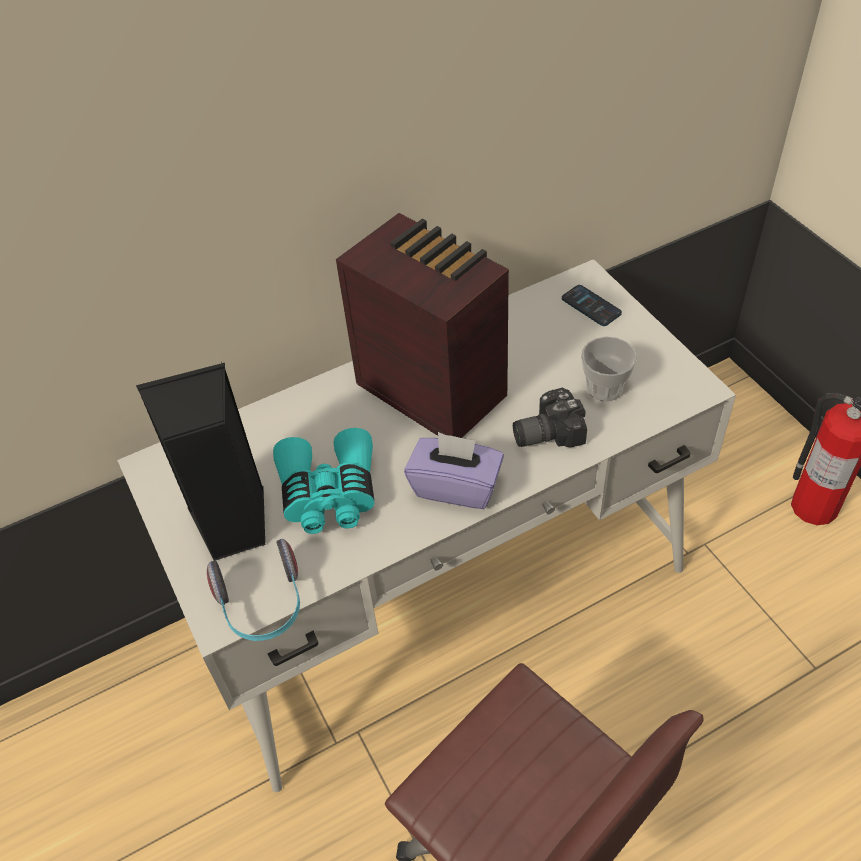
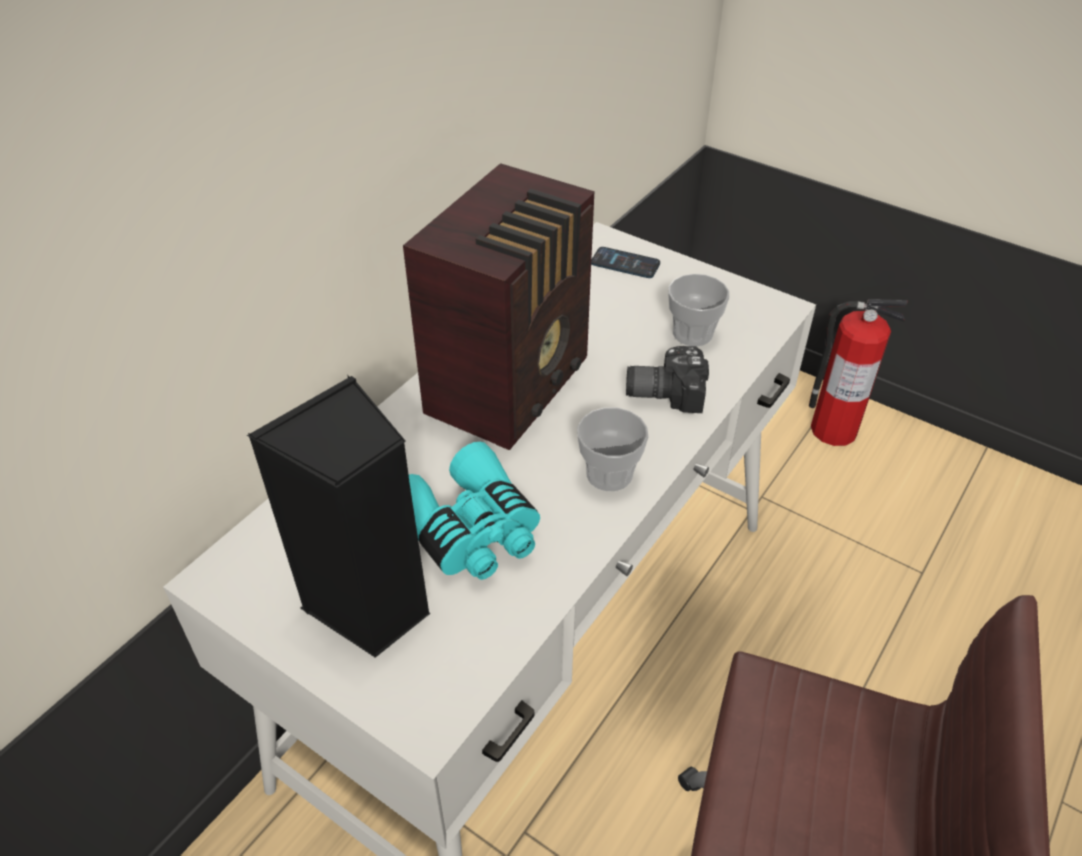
camera: 30 degrees left, 5 degrees down
(263, 605) = (472, 684): headphones -> none
(430, 388) = (512, 385): radio -> radio turned 105 degrees clockwise
(456, 486) = (609, 474): purple tissue box -> cup
(545, 432) = (664, 391): camera -> camera turned 45 degrees clockwise

